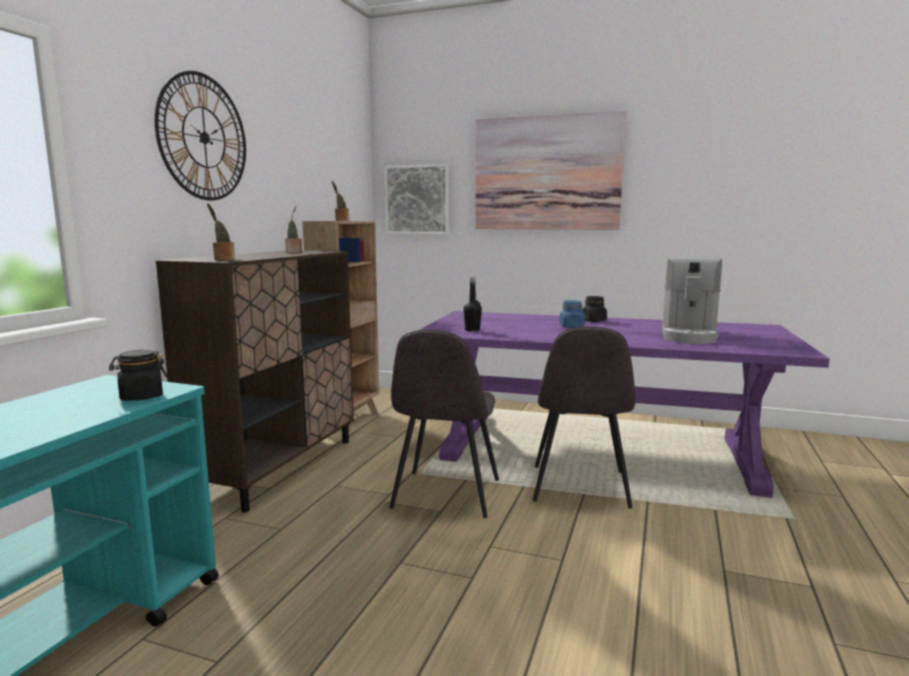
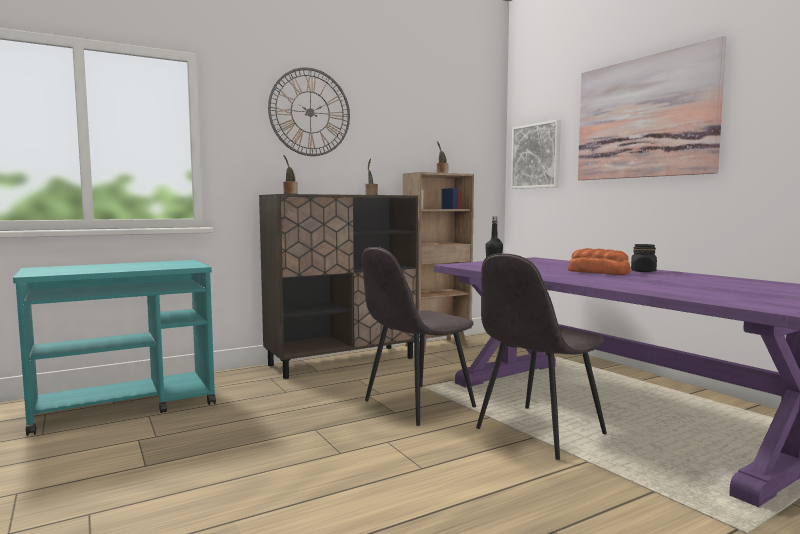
camera: 40 degrees right, 5 degrees down
(141, 396) = (173, 266): black jar -> none
(571, 326) = (598, 272): blue jar -> bread
(688, 335) = (705, 287): coffee machine -> none

